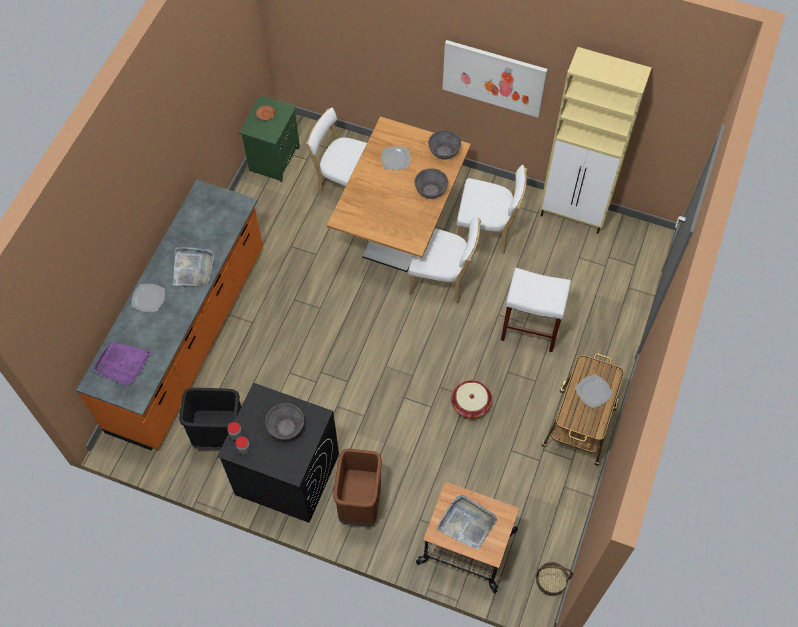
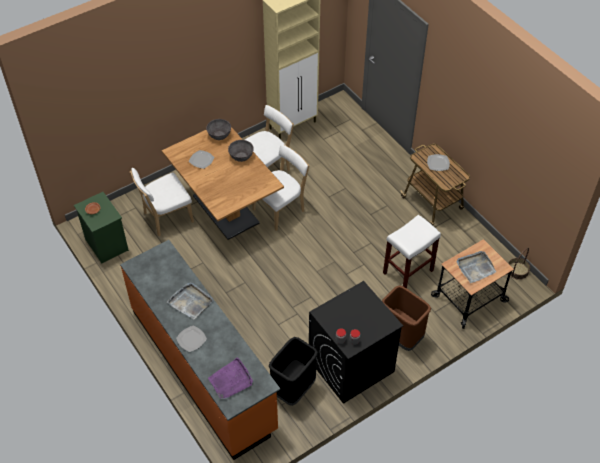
camera: 55 degrees left, 10 degrees down
(286, 427) = (356, 310): grey bowl -> none
(470, 404) = (377, 244): basket -> none
(493, 77) = (215, 66): picture -> none
(529, 329) = (351, 188): white stool -> white stool (407, 272)

